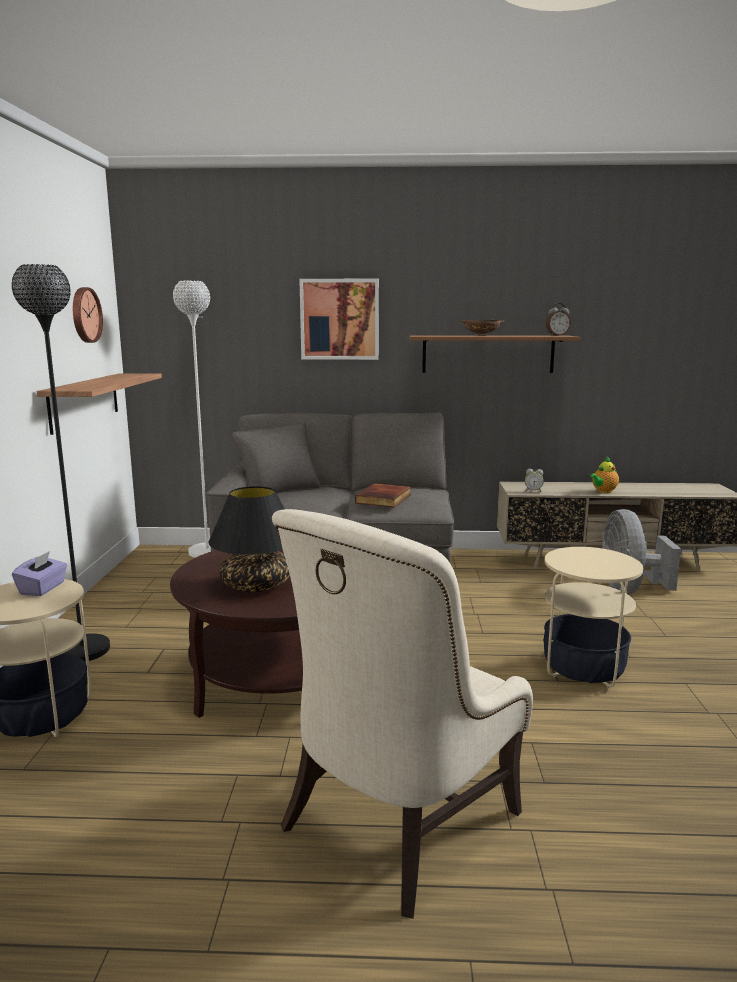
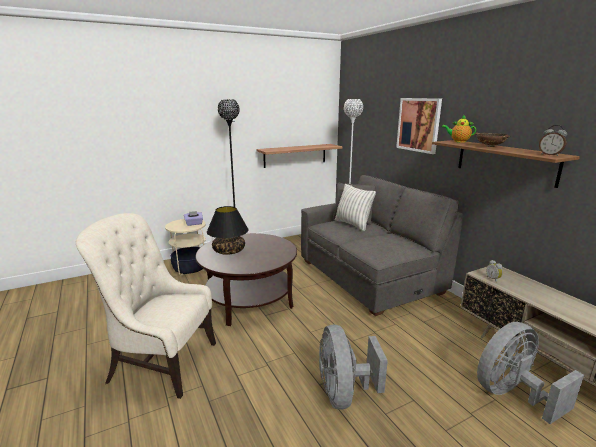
camera: 60 degrees right, 5 degrees up
(84, 315) = (303, 116): wall clock -> none
(303, 493) = (353, 224): none -> pillow
(384, 499) = (372, 241): book -> none
(584, 669) = (344, 393): beige side table -> grey fan
(603, 491) = (555, 306): teapot -> teapot (458, 141)

